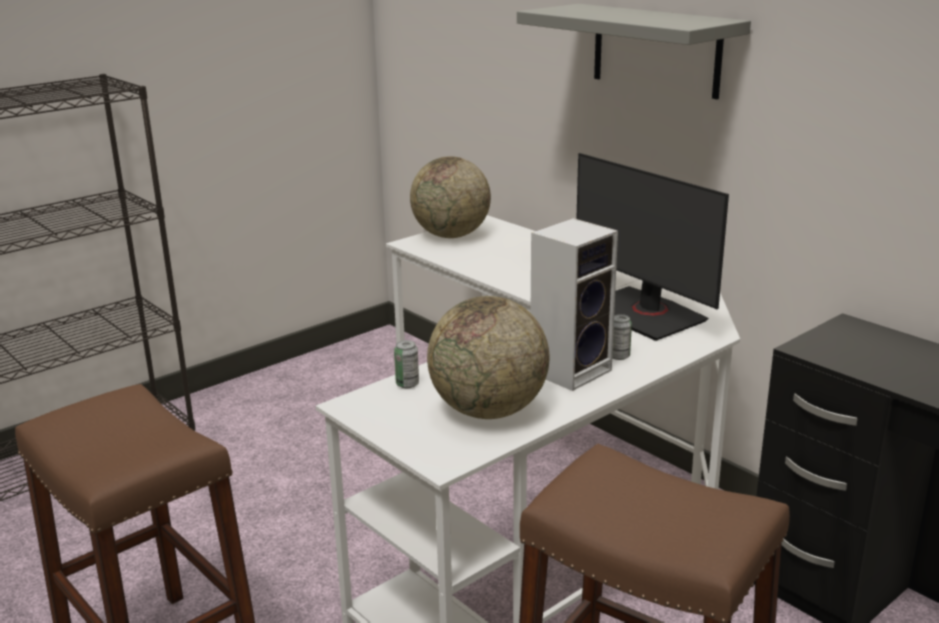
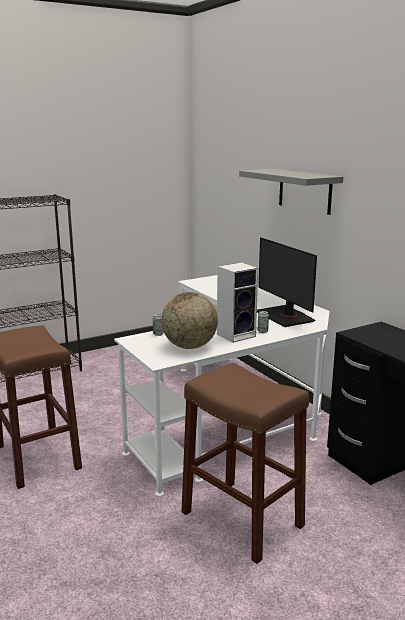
camera: 10 degrees right, 5 degrees down
(451, 235) = (210, 280): globe -> none

